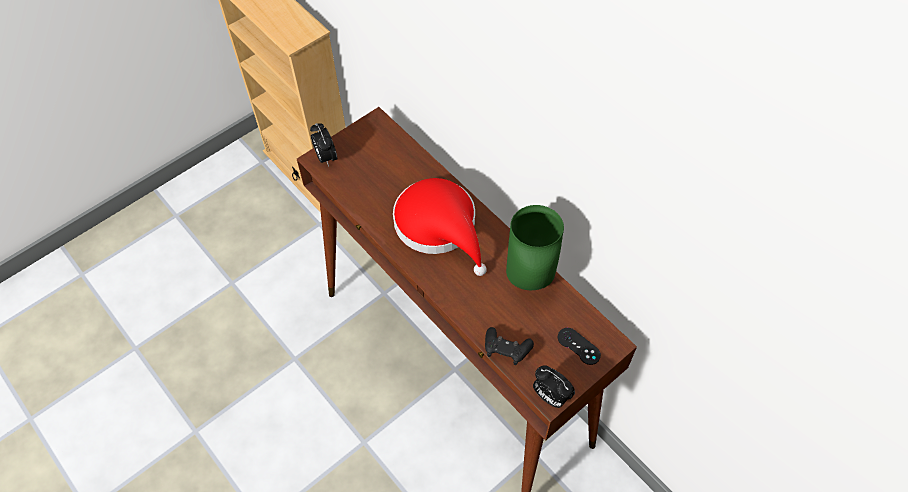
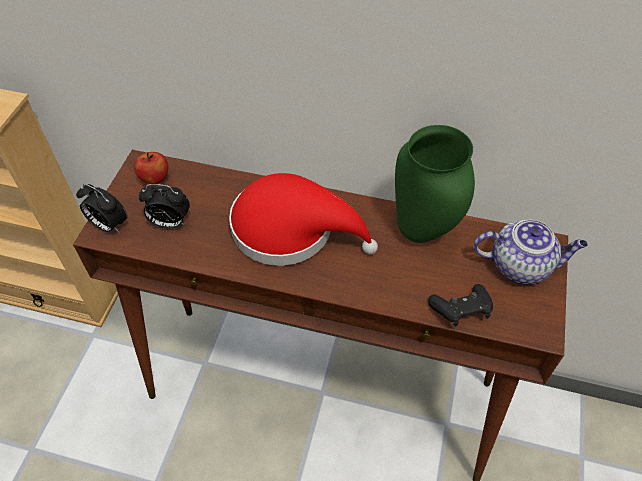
camera: 35 degrees left, 5 degrees down
(377, 138) = (155, 179): none -> apple
(550, 396) = (541, 329): alarm clock -> alarm clock (169, 223)
(578, 346) = (521, 265): black game controller -> teapot

